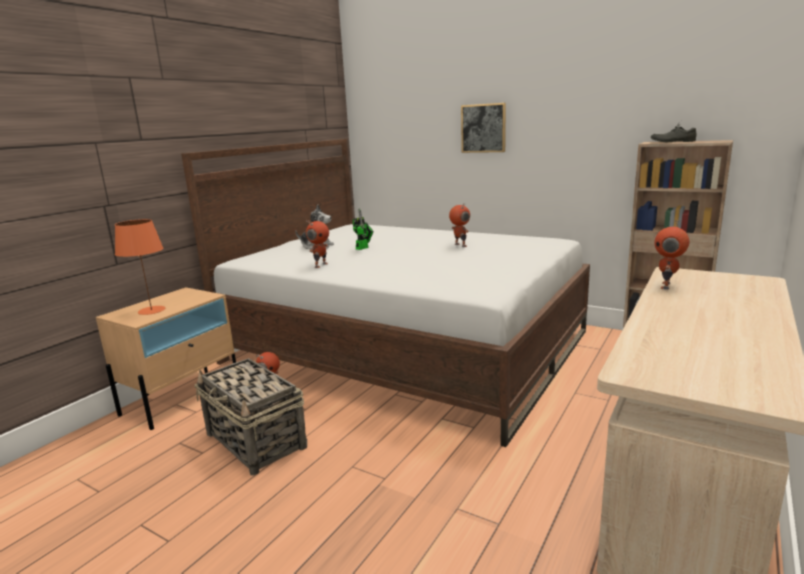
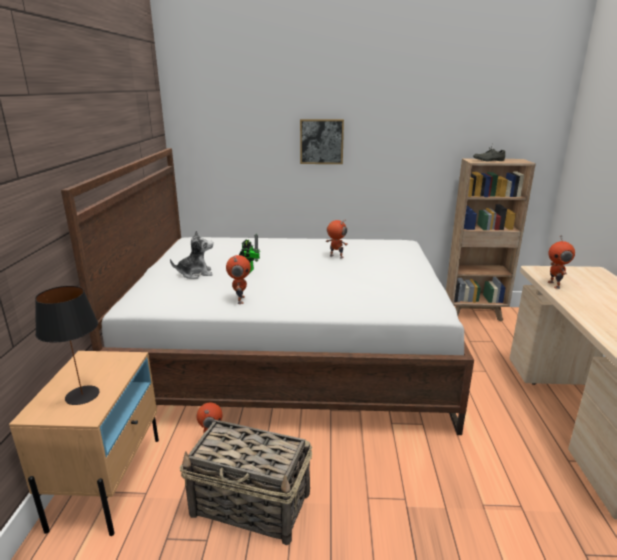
camera: 30 degrees left, 5 degrees up
(152, 310) = (82, 395): orange table lamp -> black table lamp

